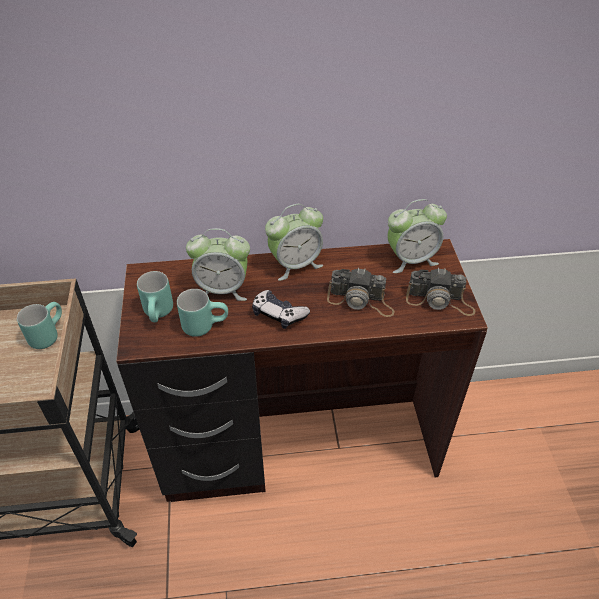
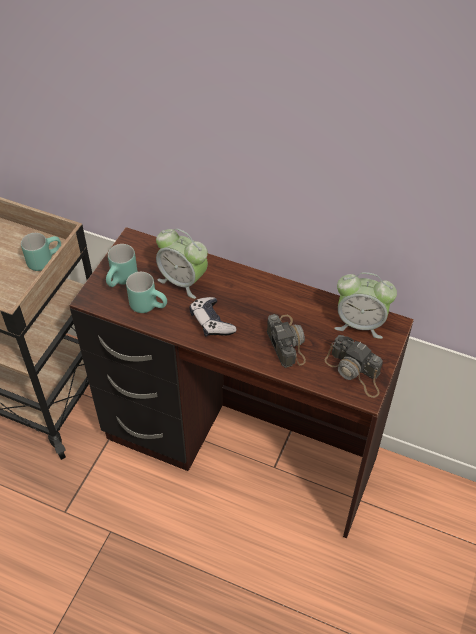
camera: 30 degrees right, 5 degrees up
(295, 264) = (256, 284): alarm clock -> none
(361, 301) = (286, 341): camera -> camera turned 150 degrees counterclockwise

